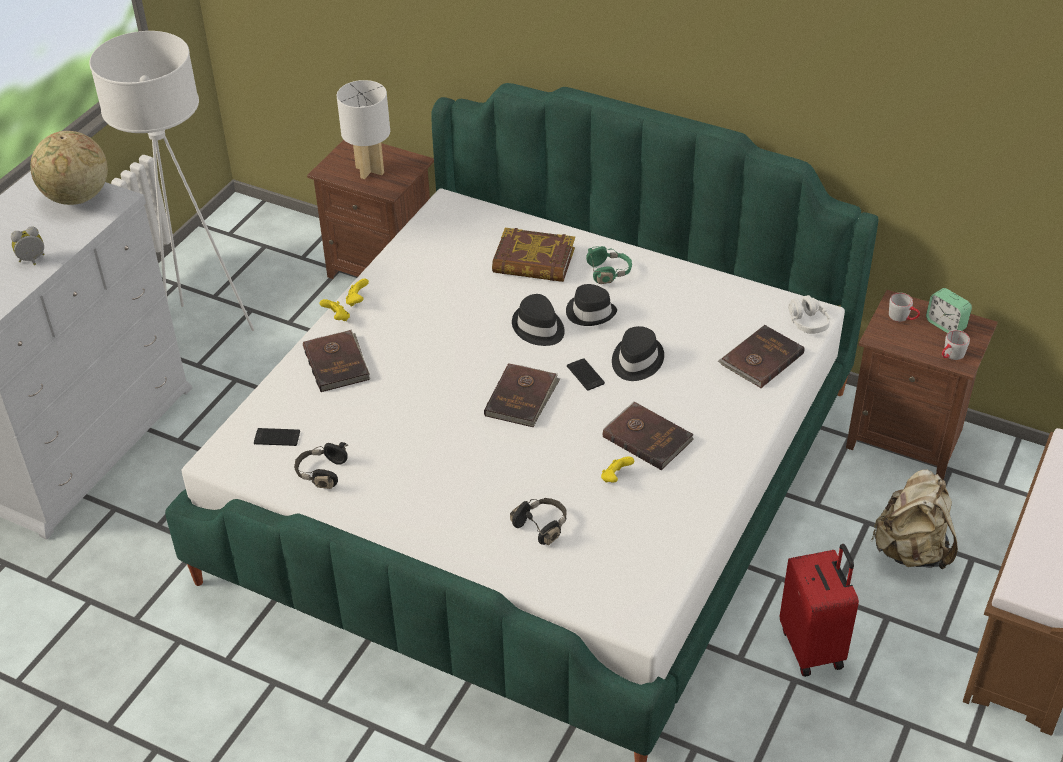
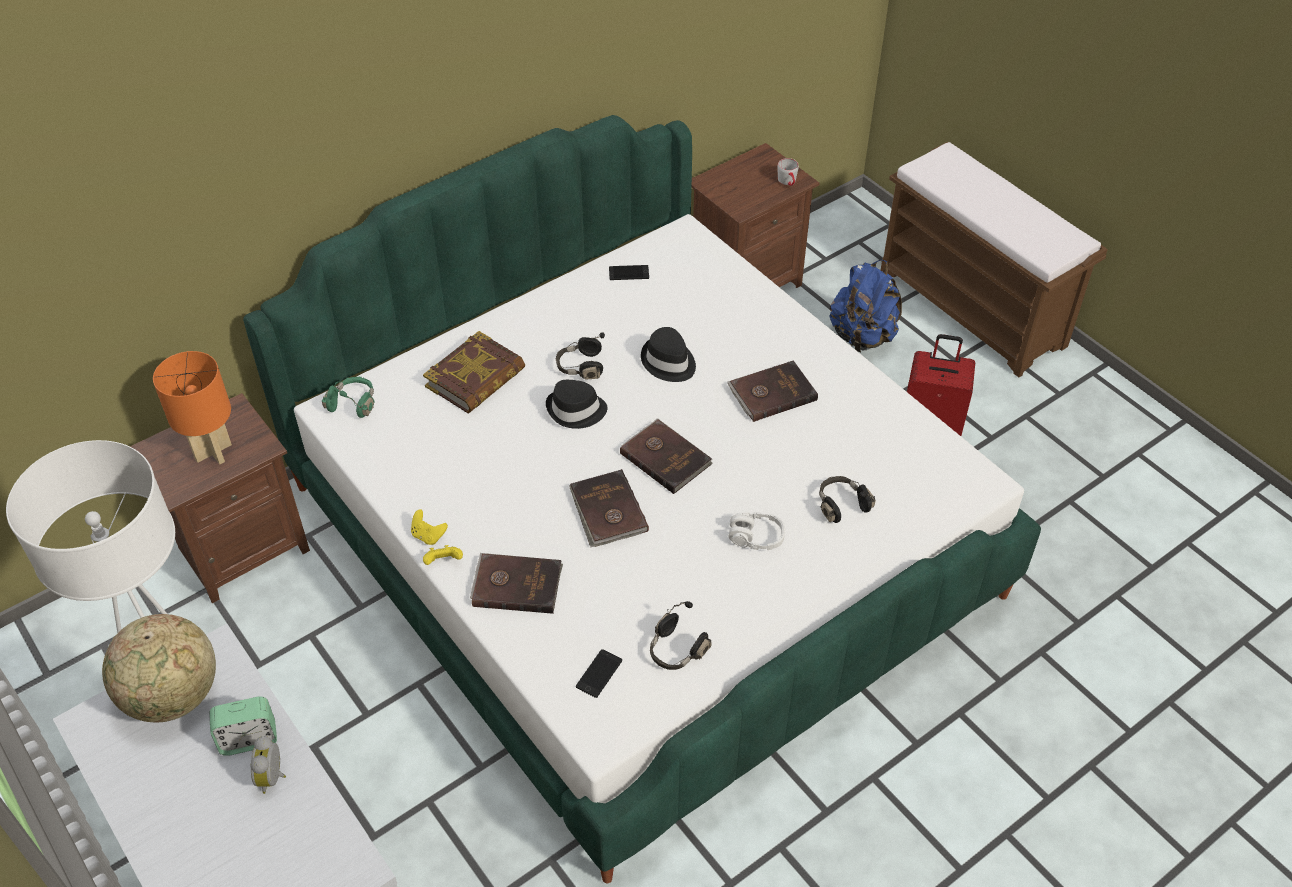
camera: 65 degrees left, 5 degrees up
(369, 170) = (213, 452): white table lamp -> orange table lamp
(585, 375) = (664, 402): phone -> phone (629, 273)
(590, 312) = (581, 367): black hat -> black headphones
(609, 273) = (534, 333): green headphones -> green headphones (353, 403)
(615, 477) = (809, 433): yellow game controller -> none
(760, 359) = (719, 285): brown book -> brown book (607, 511)
(807, 322) = (693, 240): white headphones -> white headphones (756, 537)
(903, 317) = (726, 186): grey mug -> none
(910, 551) = (862, 336): beige backpack -> blue backpack
(945, 325) = (751, 169): alarm clock -> alarm clock (249, 739)

